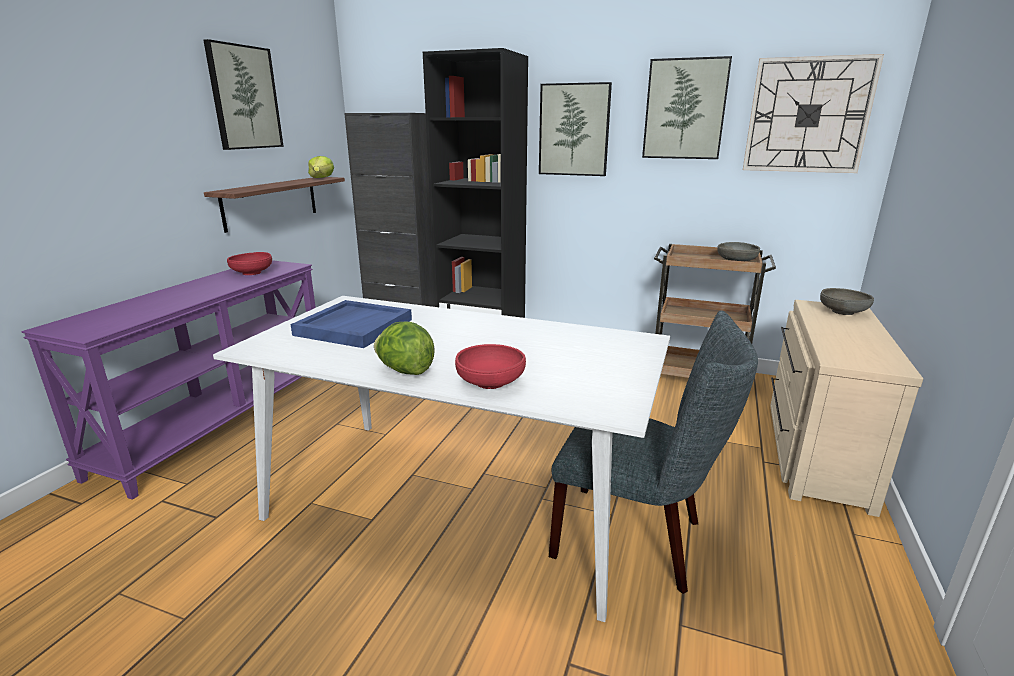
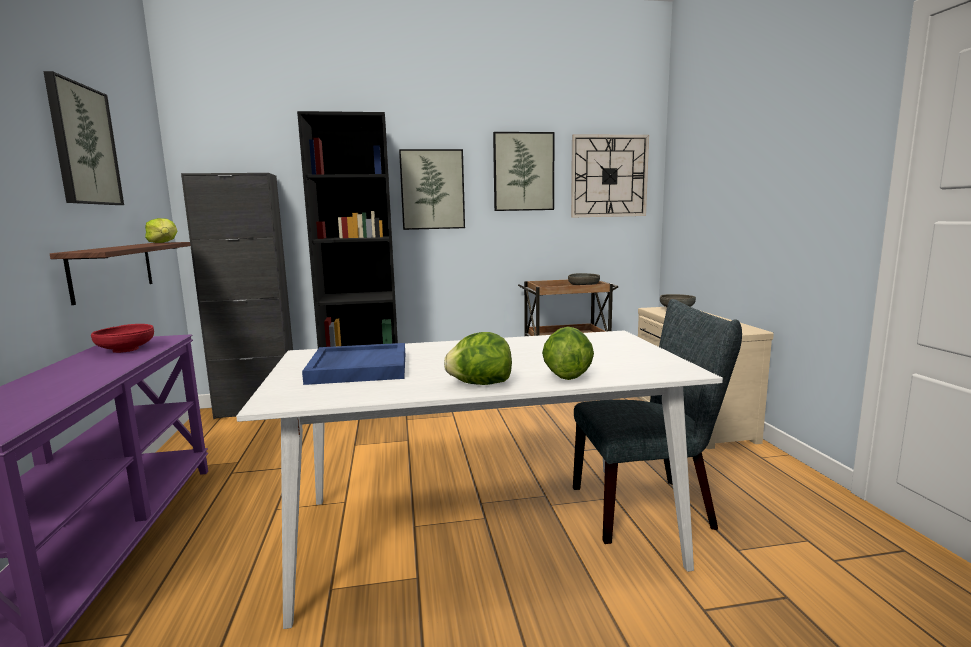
camera: 30 degrees left, 10 degrees down
(490, 383) = (566, 376): red bowl -> lettuce

